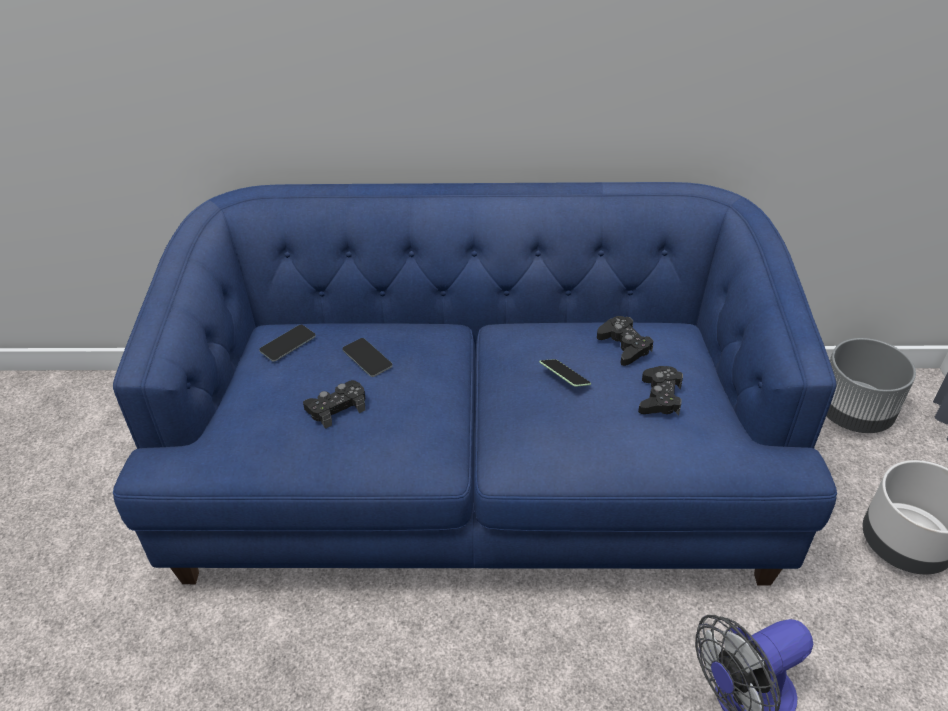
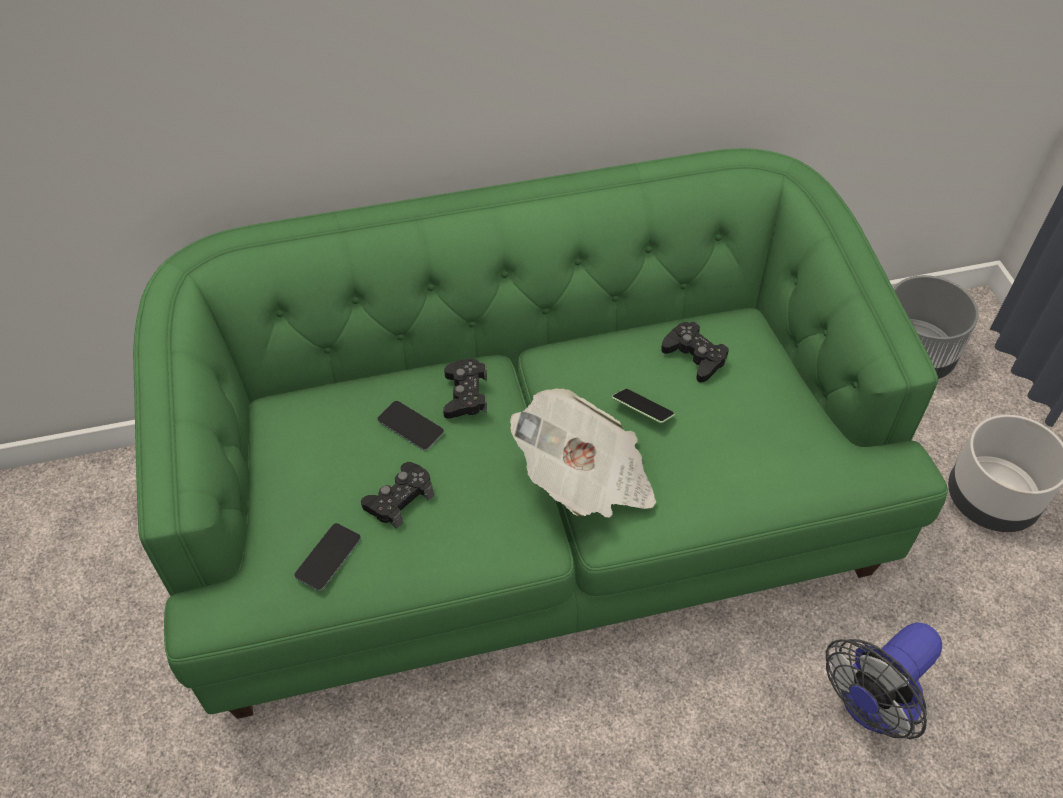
camera: 15 degrees left, 10 degrees up
(287, 343) = (308, 423): phone -> phone (328, 557)
(476, 478) = (532, 516): blue sofa -> green sofa
(497, 420) = (585, 478): none -> newspaper
(659, 397) = (750, 415): black game controller -> black game controller (465, 394)

